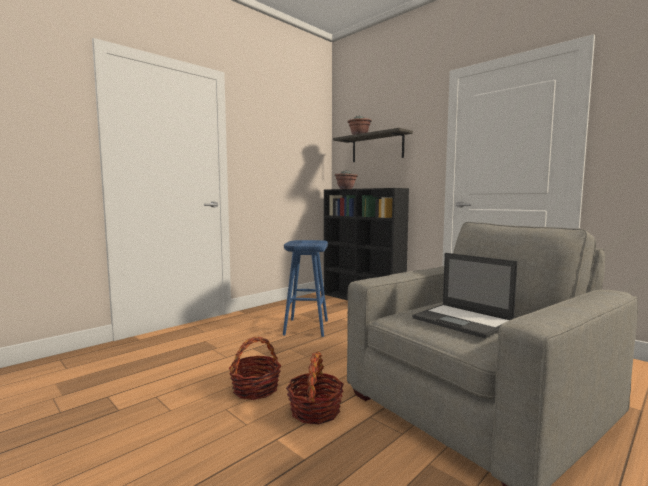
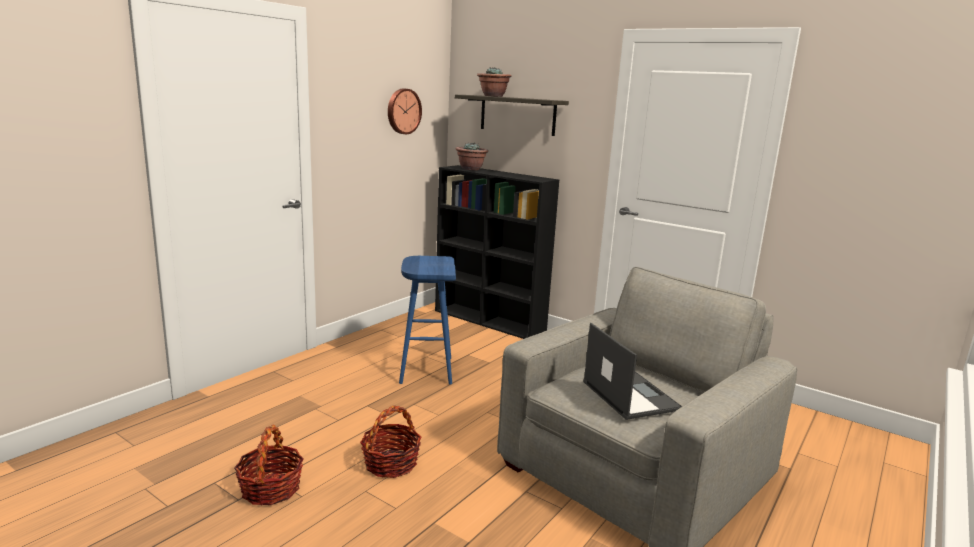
camera: 10 degrees left, 10 degrees up
(297, 150) = (403, 111): none -> wall clock
(315, 411) = (466, 487): basket -> basket (271, 489)
(463, 321) = (629, 395): laptop -> laptop turned 150 degrees counterclockwise

